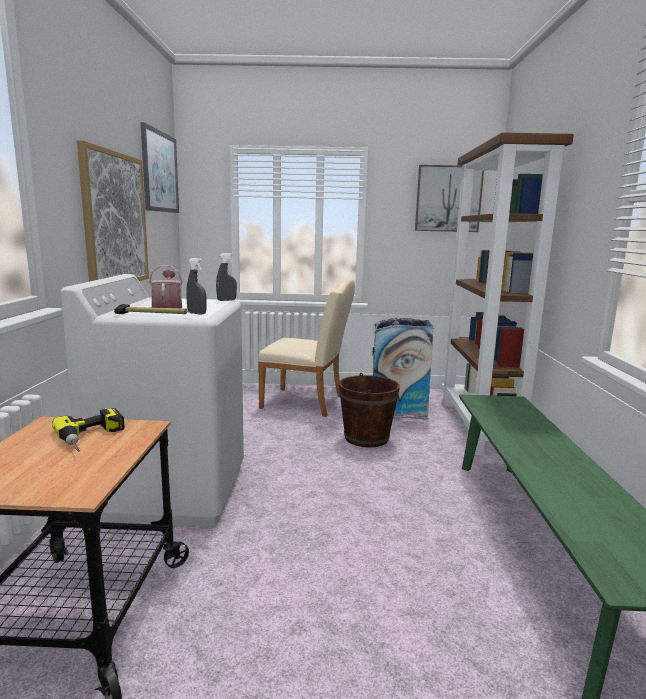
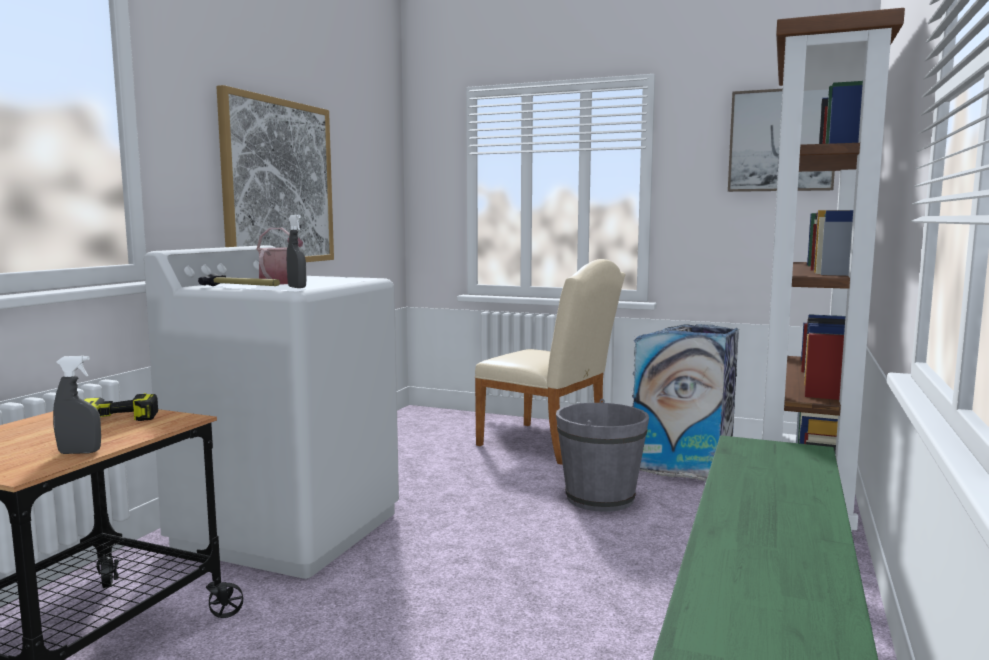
camera: 20 degrees right, 5 degrees down
(160, 172) = (368, 126): picture -> none
(226, 300) = (372, 278): grey spray bottle -> grey spray bottle (79, 452)
(366, 438) = (600, 498): brown bucket -> grey bucket

